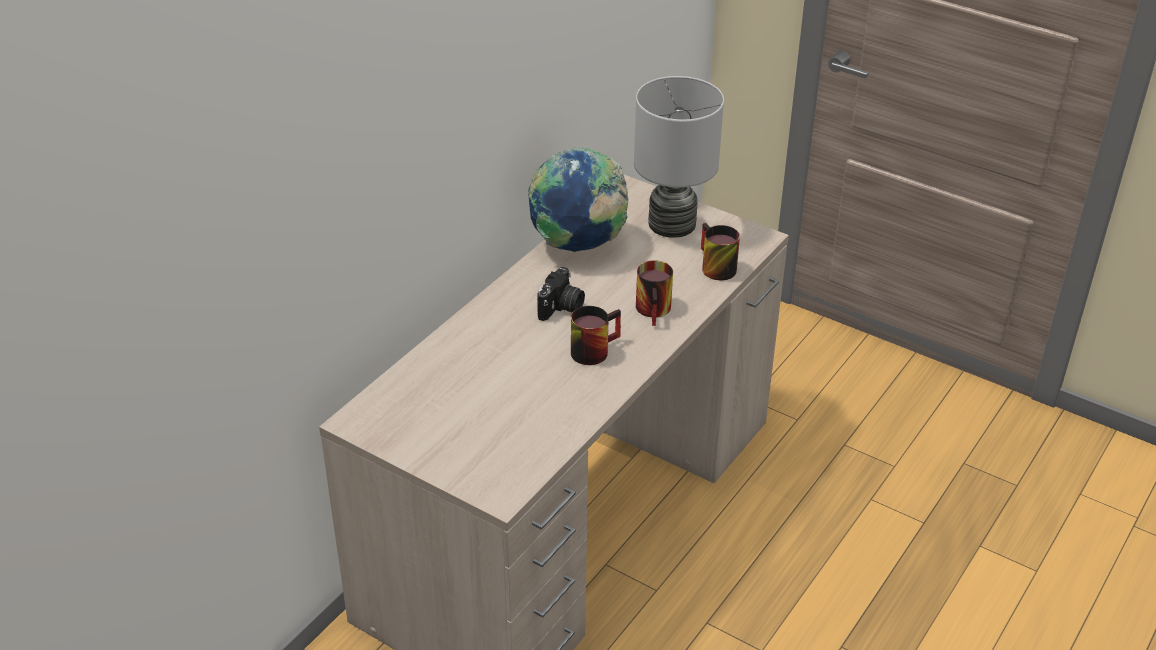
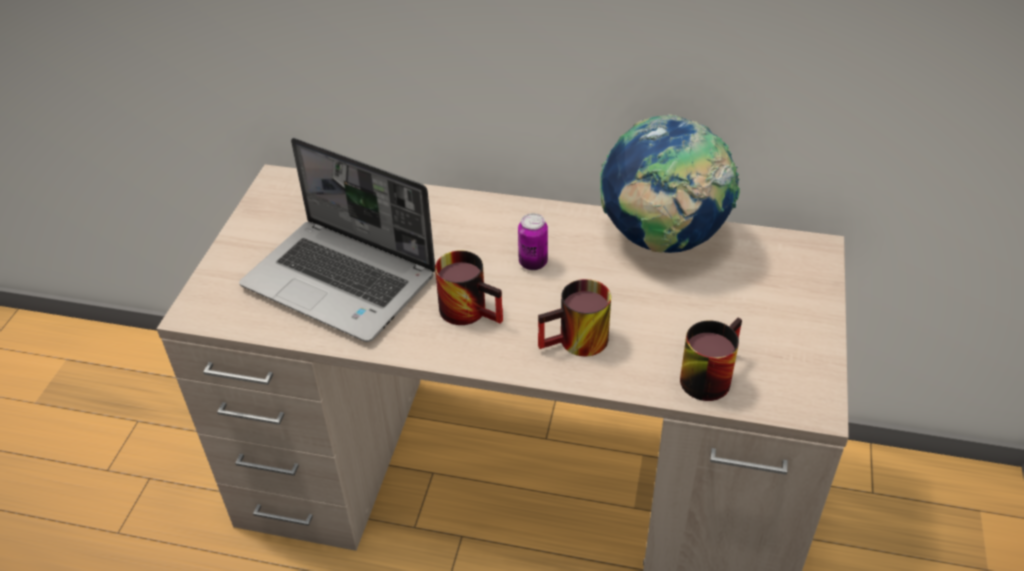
camera: 70 degrees right, 5 degrees up
(518, 407) = (342, 281): none -> laptop
(561, 308) = (533, 263): camera -> can
(672, 224) = (771, 309): grey table lamp -> none

